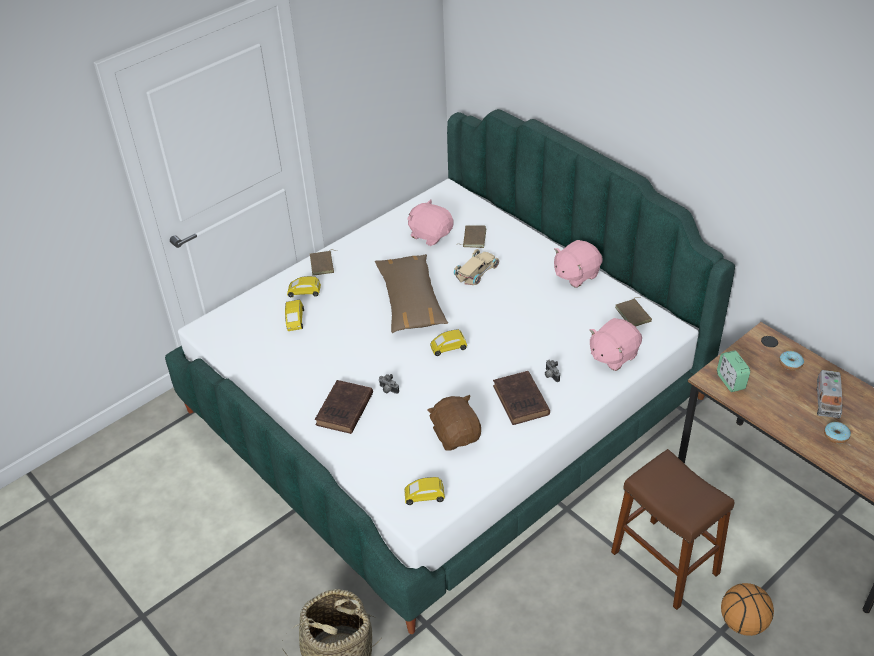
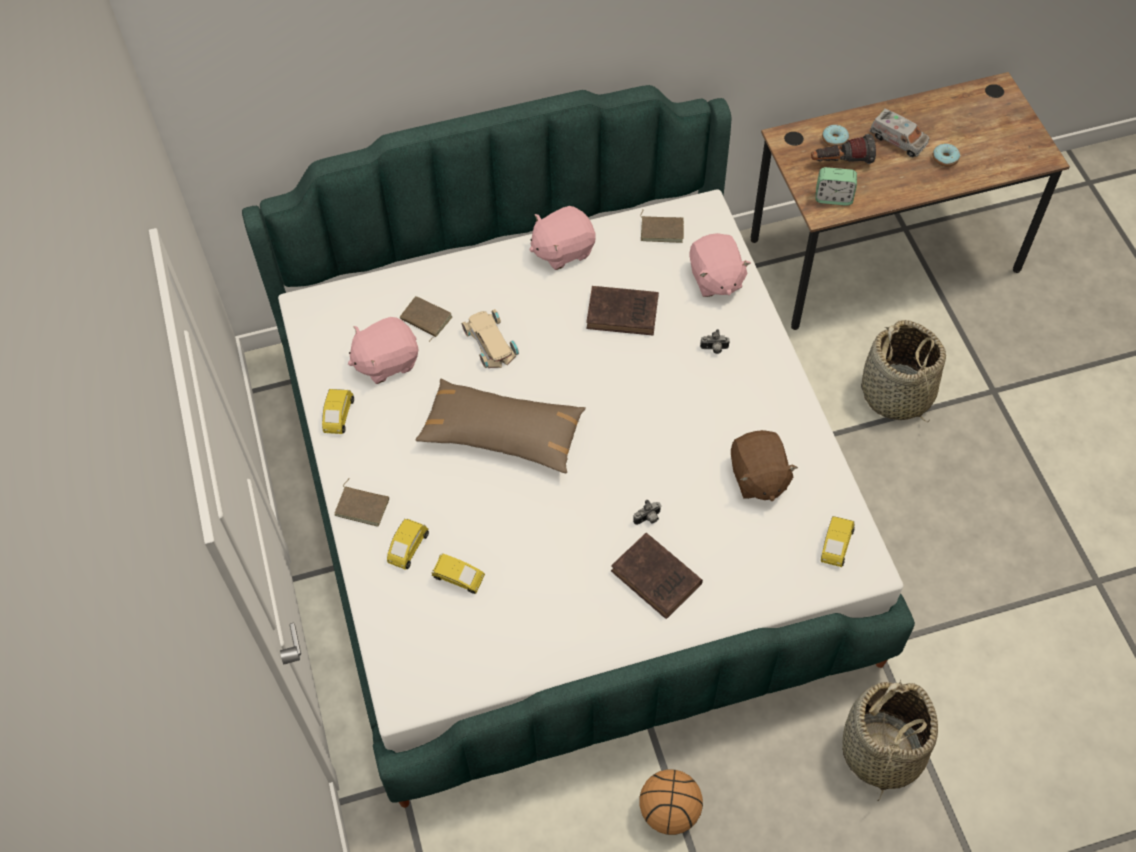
camera: 65 degrees left, 15 degrees up
(448, 348) = (612, 428): yellow toy car -> yellow toy car (338, 416)
(456, 435) = (758, 477): brown plush toy -> brown plush toy turned 105 degrees counterclockwise
(521, 401) = (739, 393): brown book -> brown book (624, 313)
(576, 275) = (562, 250): pink plush toy -> pink plush toy turned 75 degrees clockwise
(664, 562) = (896, 394): brown stool -> basket
(742, 622) = (990, 368): basketball -> basketball (668, 811)
(771, 374) = (840, 162): none -> flashlight

